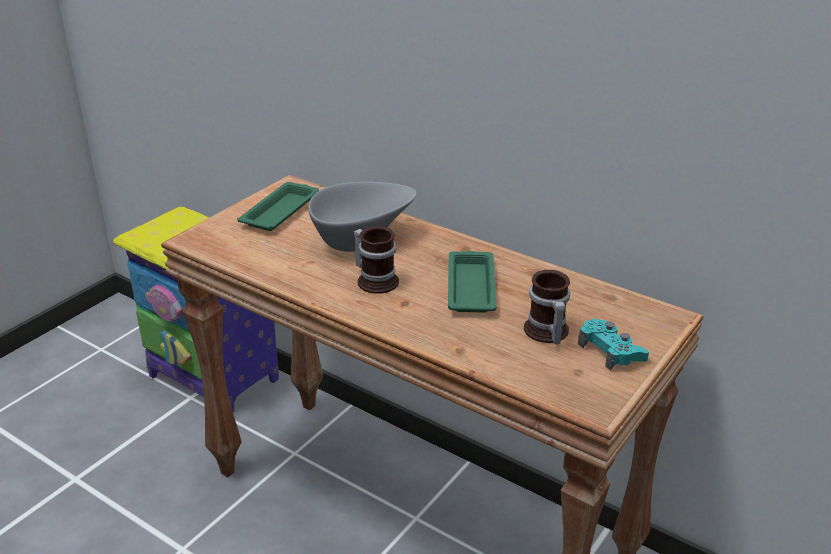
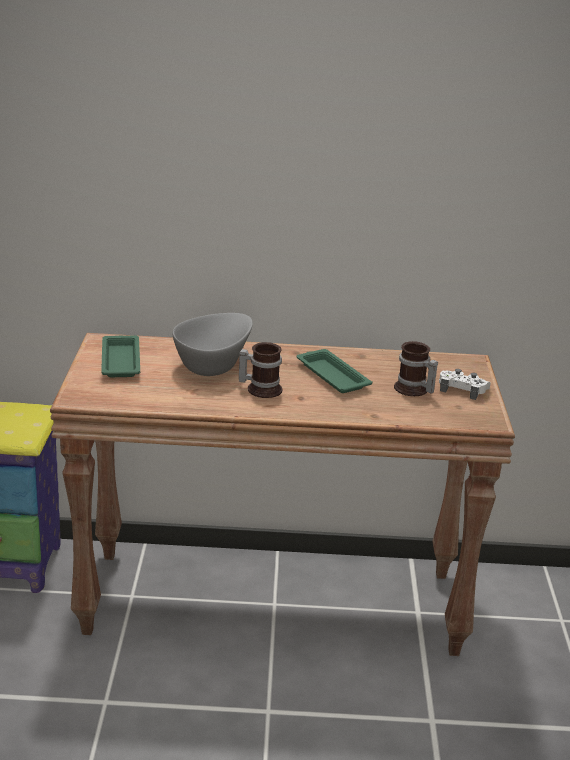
camera: 35 degrees left, 5 degrees down
(611, 351) = (462, 389): turquoise game controller -> white game controller

